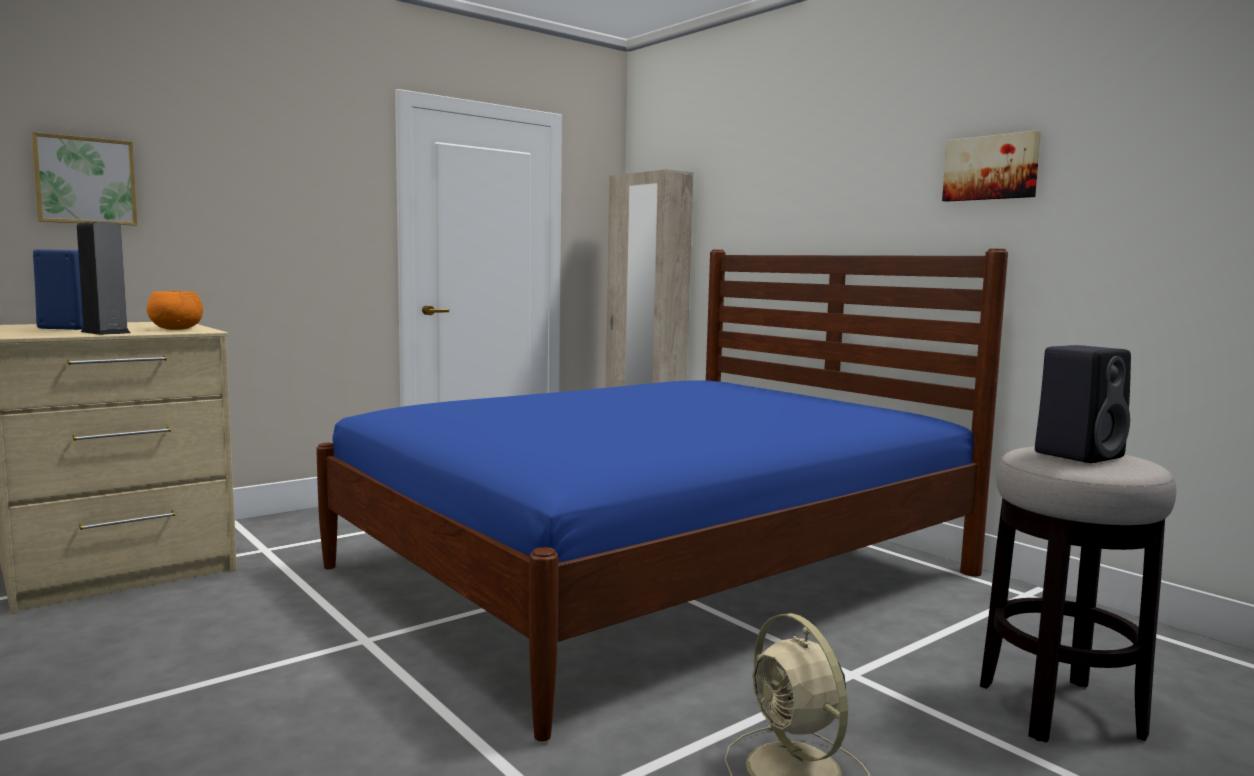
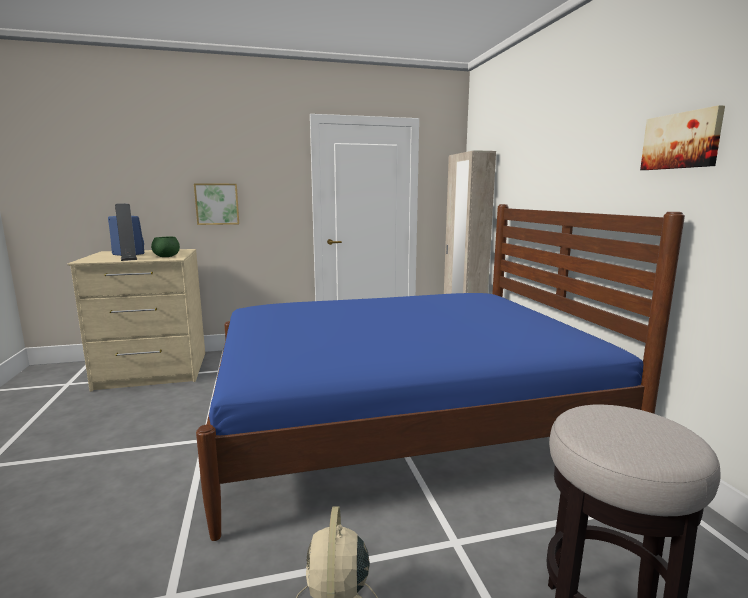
camera: 25 degrees right, 5 degrees up
(85, 181) = (146, 179): picture -> picture (217, 204)
(177, 329) = (167, 256): orange bowl -> green bowl
(1079, 455) = (625, 427): black speaker -> none

